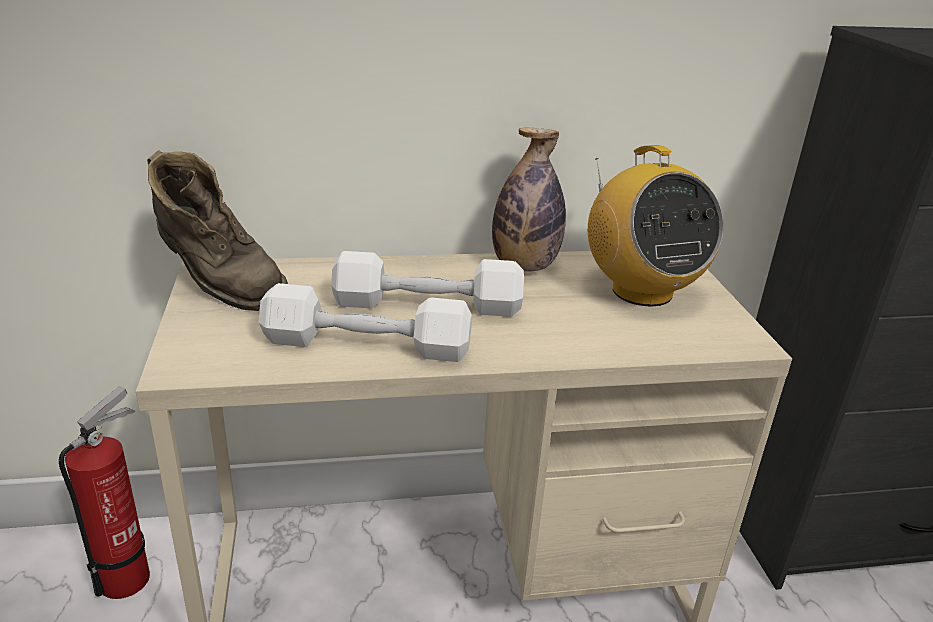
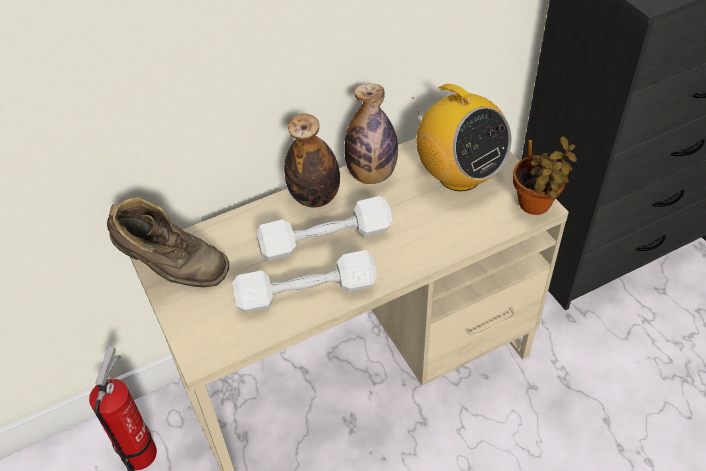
camera: 15 degrees left, 20 degrees up
(440, 268) = (315, 197): none -> bottle
(743, 342) = (536, 206): none -> potted plant

